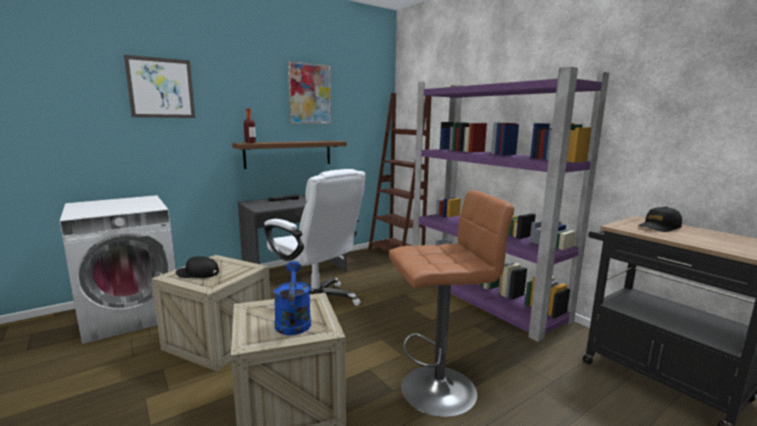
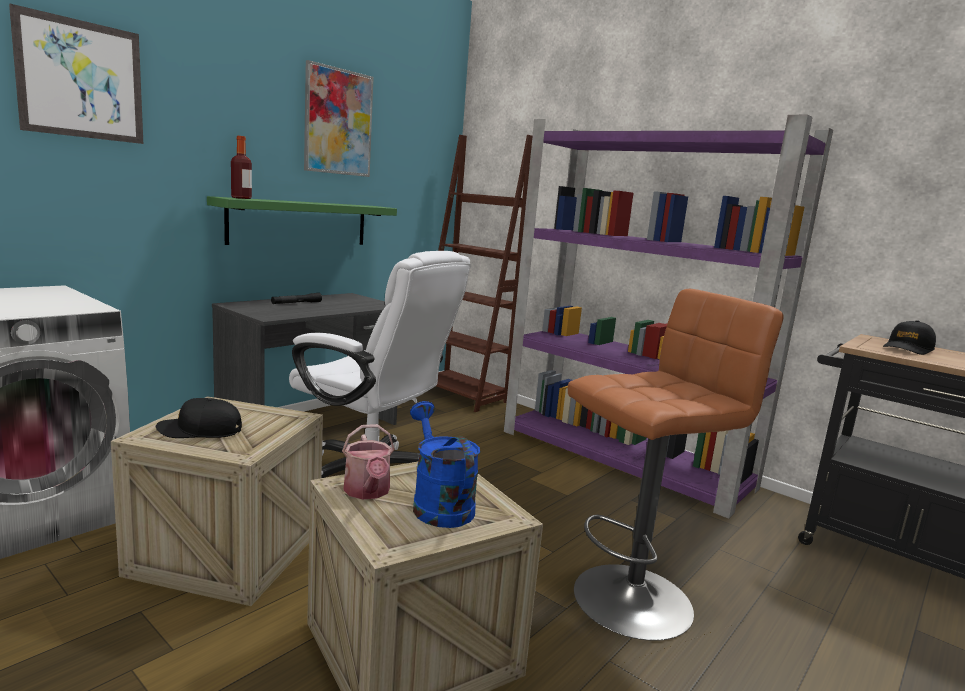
camera: 15 degrees left, 0 degrees up
(259, 312) = (368, 492): none -> watering can
(288, 154) = (300, 223): brown shelf -> green shelf

